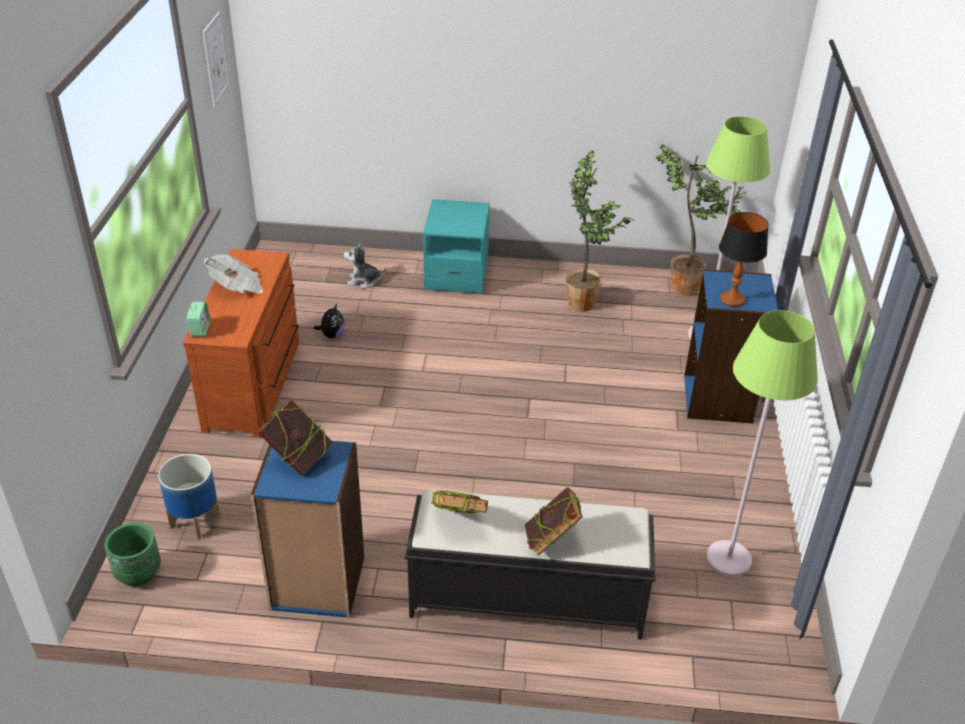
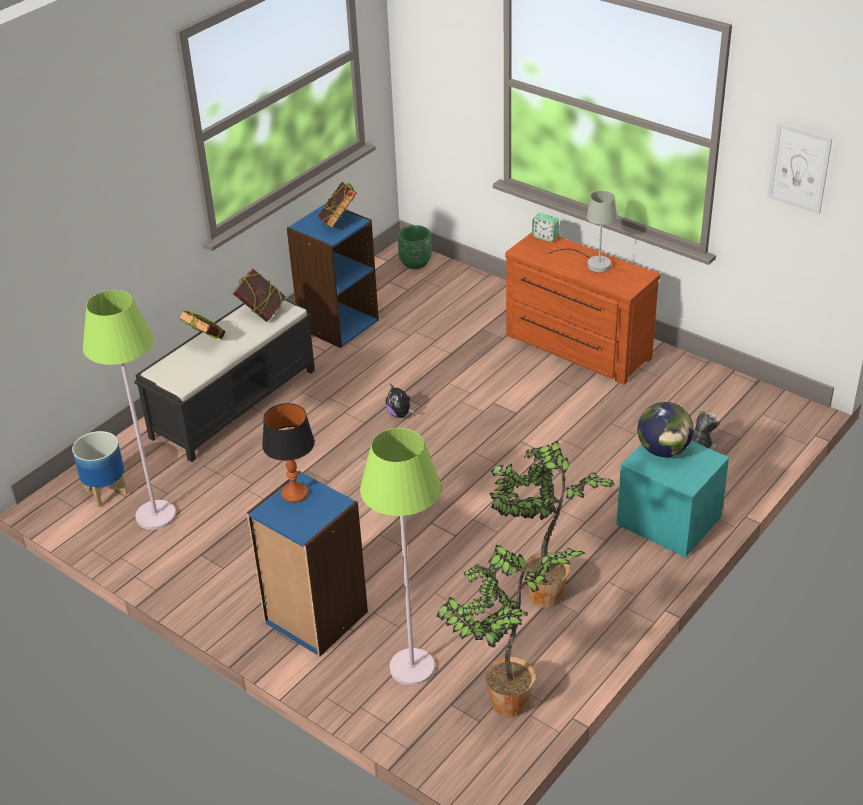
camera: 125 degrees right, 0 degrees up
(195, 522) = (441, 290): planter -> planter (106, 492)
(237, 287) = (592, 263): newspaper -> grey table lamp
(332, 335) = (616, 406): plush toy -> plush toy (400, 414)
(450, 224) = (663, 450): none -> globe

